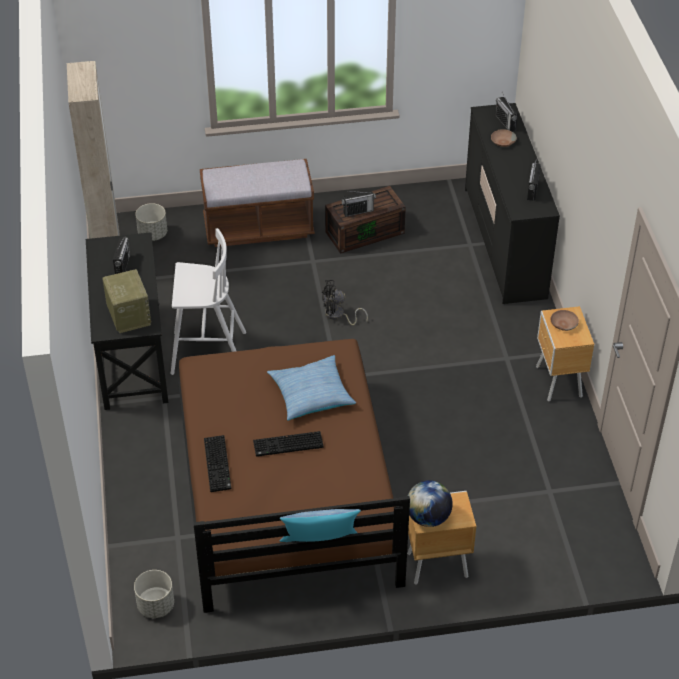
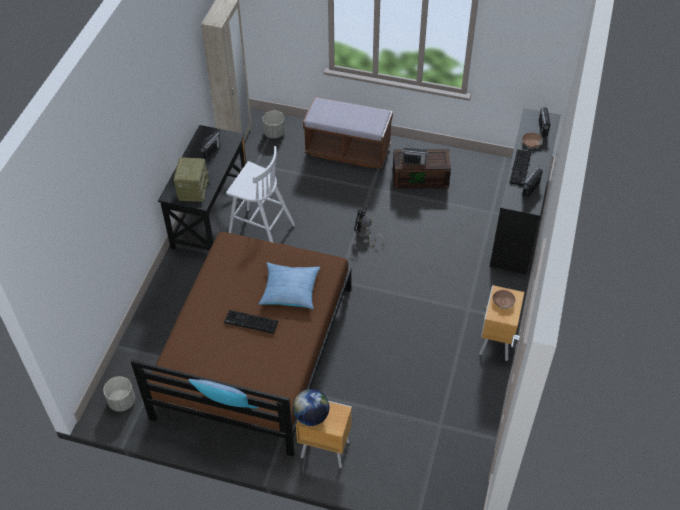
camera: 25 degrees right, 5 degrees up
(218, 464) = (196, 319): keyboard -> keyboard (521, 168)

